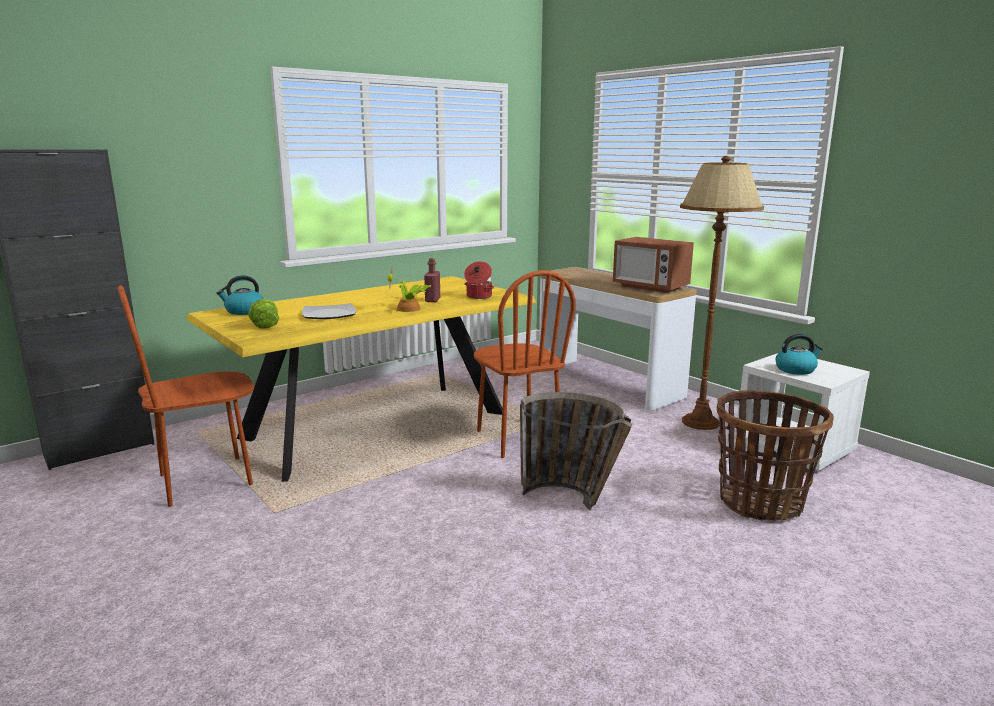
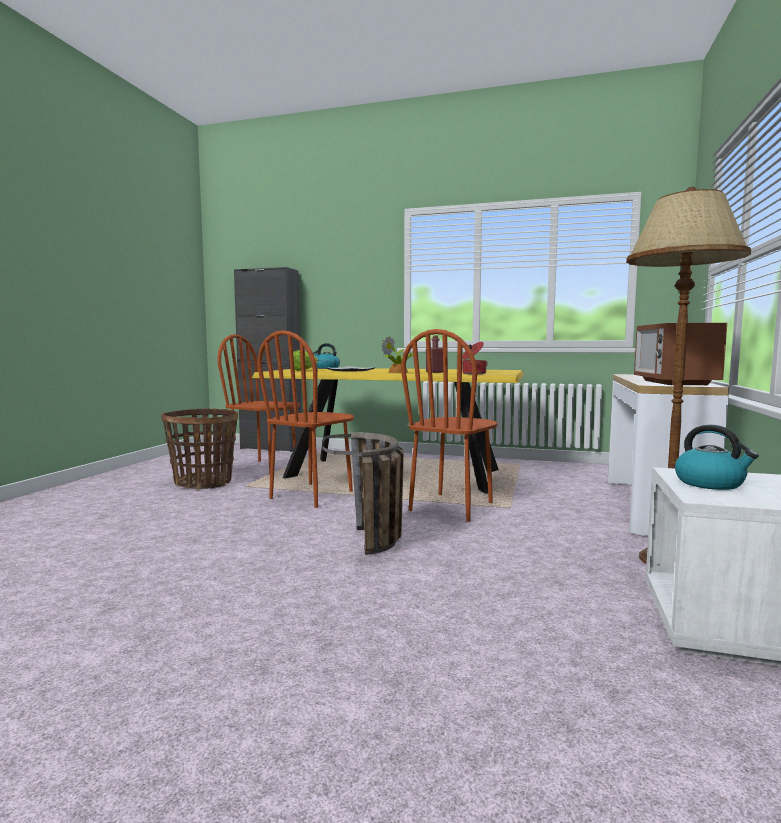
camera: 55 degrees right, 10 degrees down
(382, 485) = (312, 495): none -> brown chair
(760, 503) = (514, 628): basket -> basket (203, 483)

